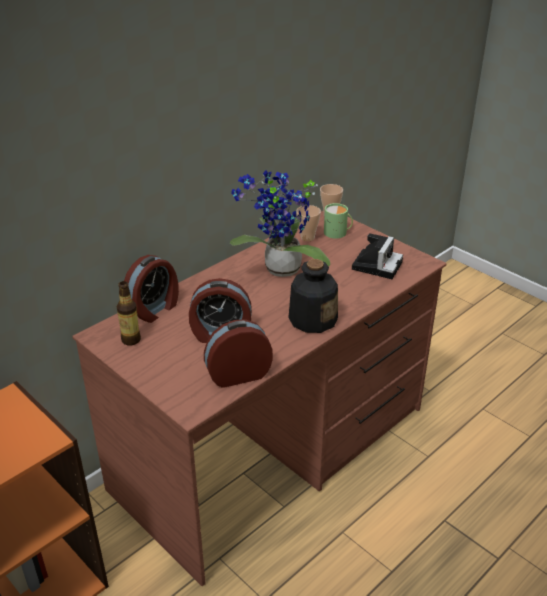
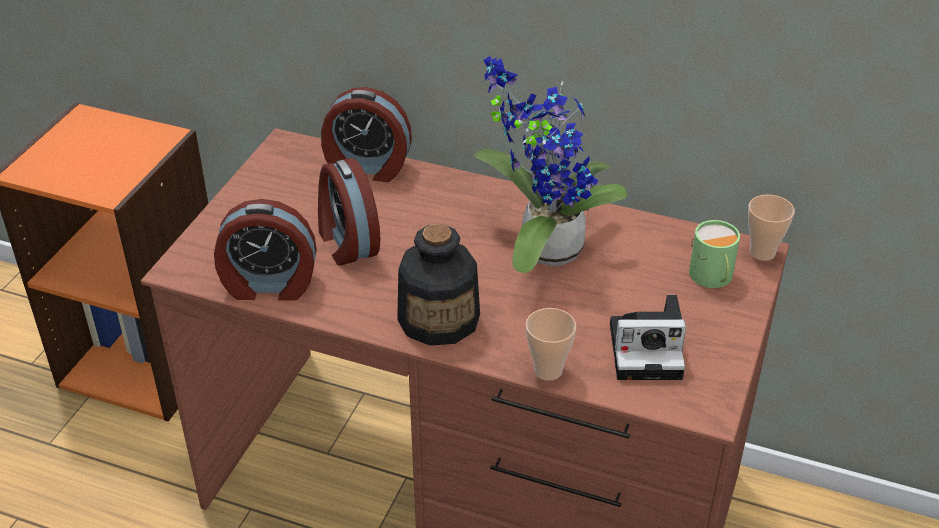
camera: 65 degrees right, 5 degrees up
(131, 340) = (290, 173): bottle -> none
(238, 374) = (269, 285): alarm clock -> alarm clock turned 135 degrees clockwise
(307, 237) = (665, 248): cup -> cup (548, 370)

